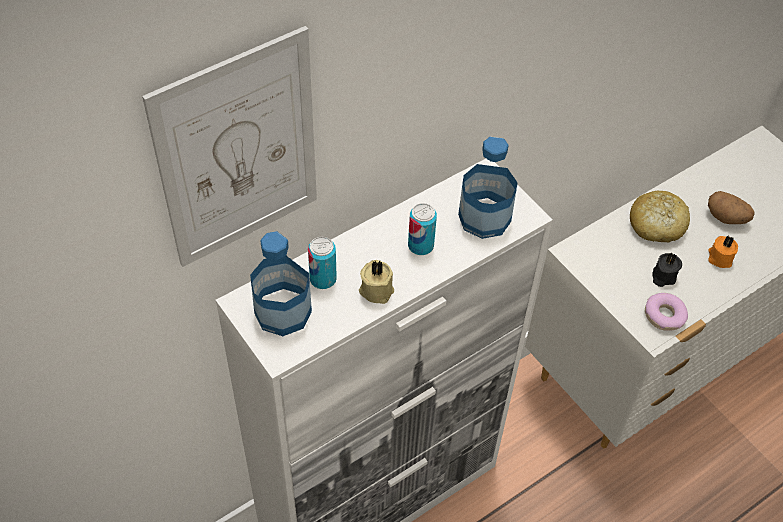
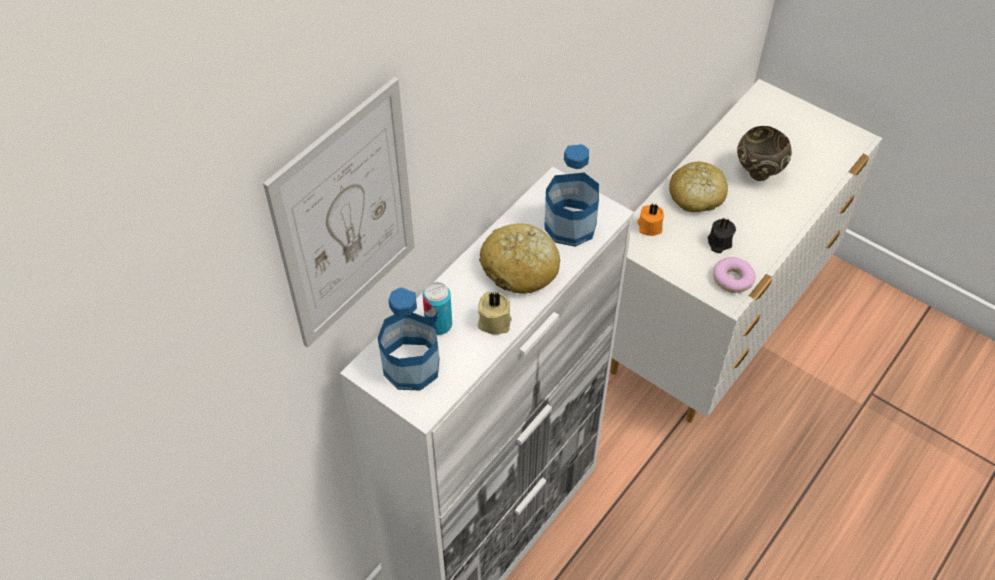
camera: 15 degrees left, 0 degrees up
(420, 246) = (520, 268): can -> bread
(719, 258) = (763, 212): orange candle -> orange candle (649, 226)
(726, 218) = (757, 173): potato -> brown bowl

